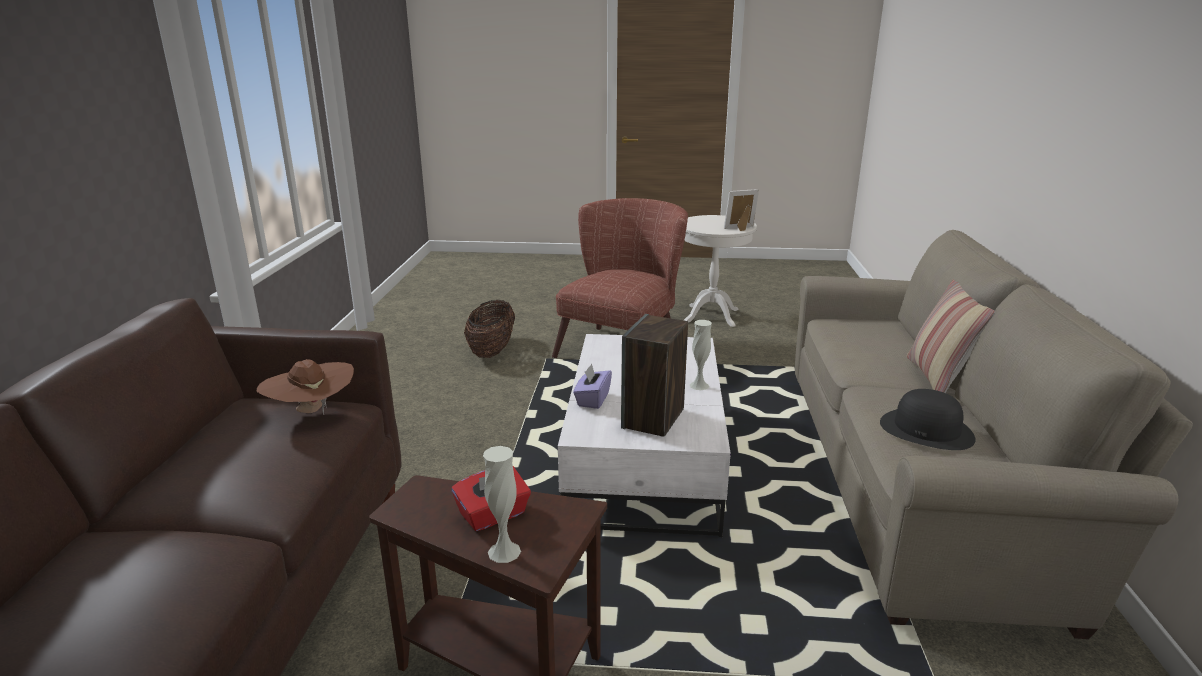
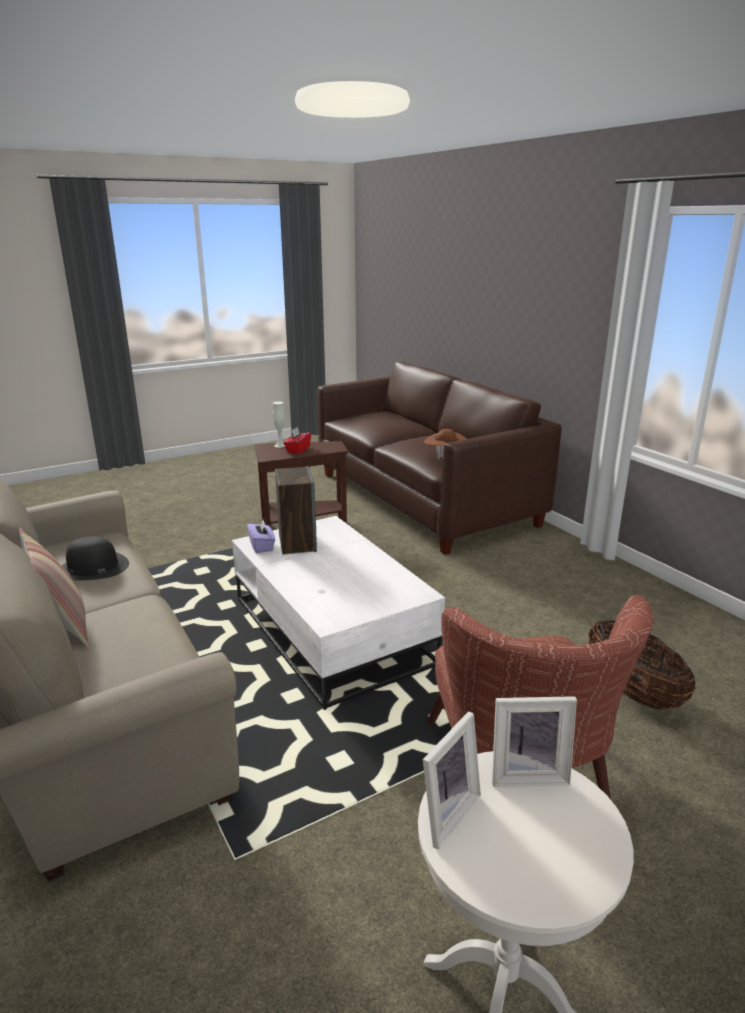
camera: 145 degrees right, 0 degrees up
(592, 399) = (351, 542): purple tissue box -> purple tissue box (262, 546)
(699, 228) = (527, 773): none -> picture frame
(699, 385) = (287, 576): white vase -> none

